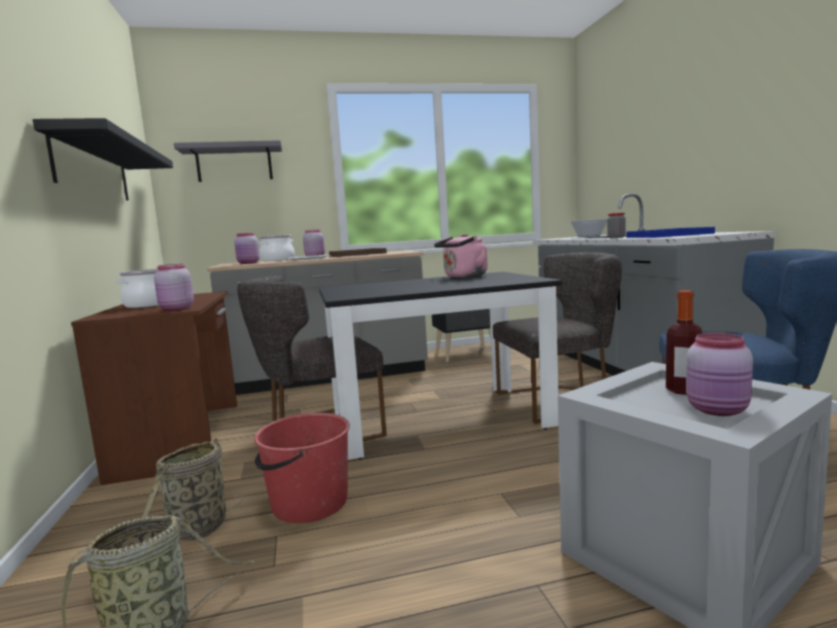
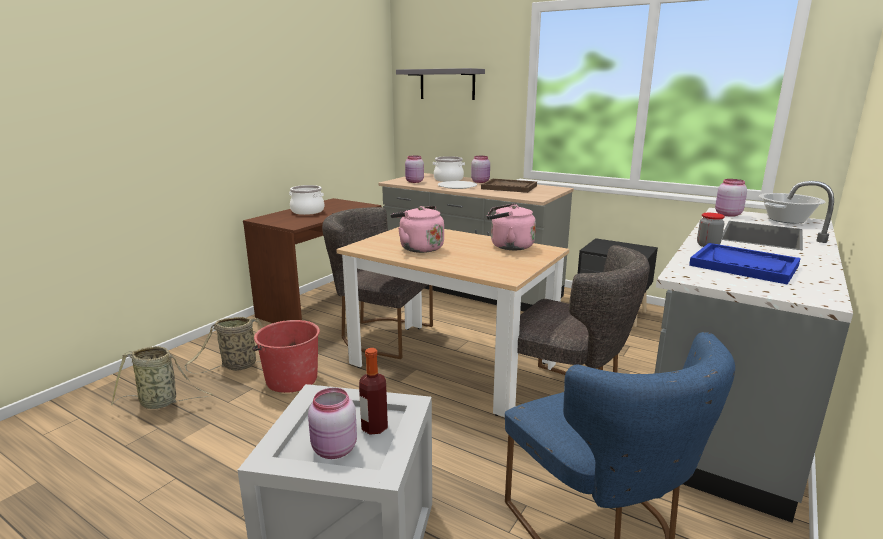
camera: 45 degrees right, 10 degrees up
(93, 169) = (300, 109): black shelf -> none
(176, 309) = (293, 224): pink jar -> pink jar (727, 214)
(402, 288) = (419, 248): none -> pink kettle
(438, 420) = (452, 365): black dining table -> beige dining table

